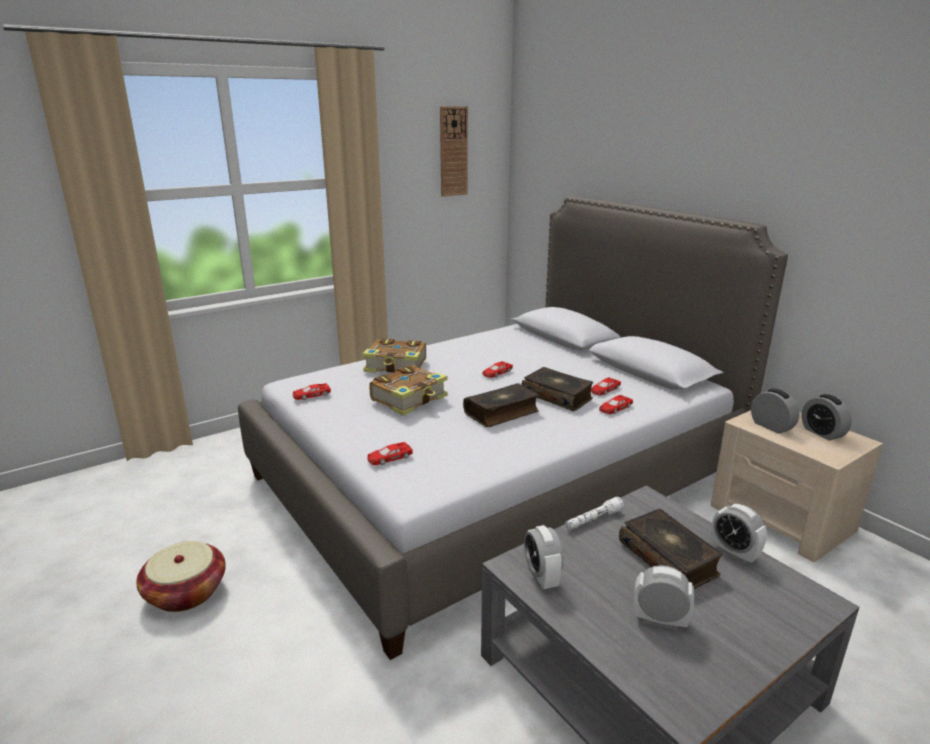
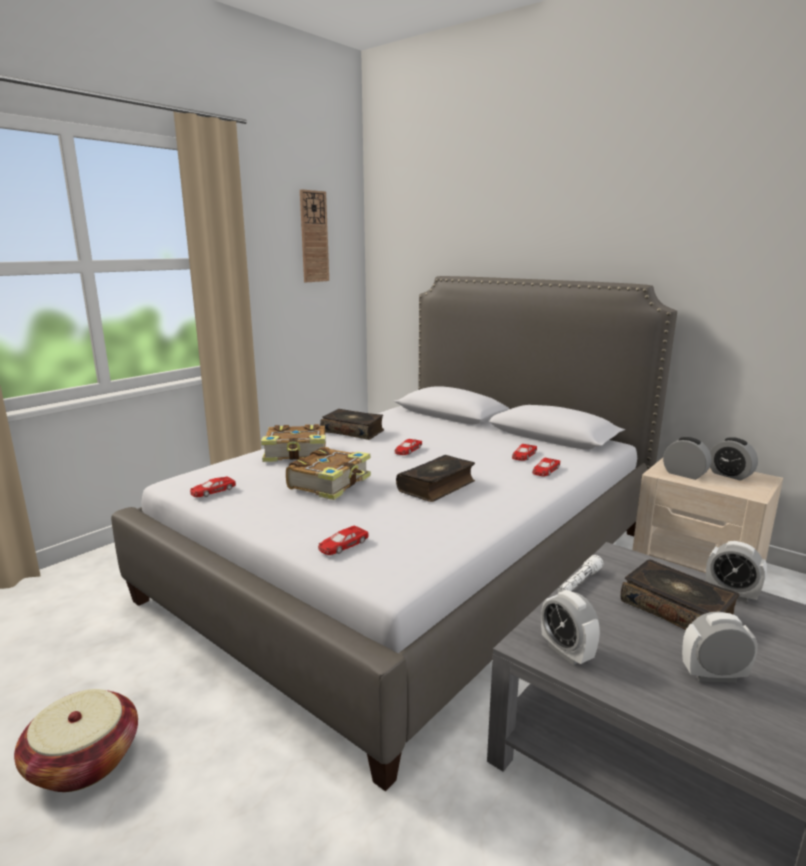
camera: 15 degrees left, 5 degrees down
(557, 396) = (482, 466): book -> book (353, 431)

